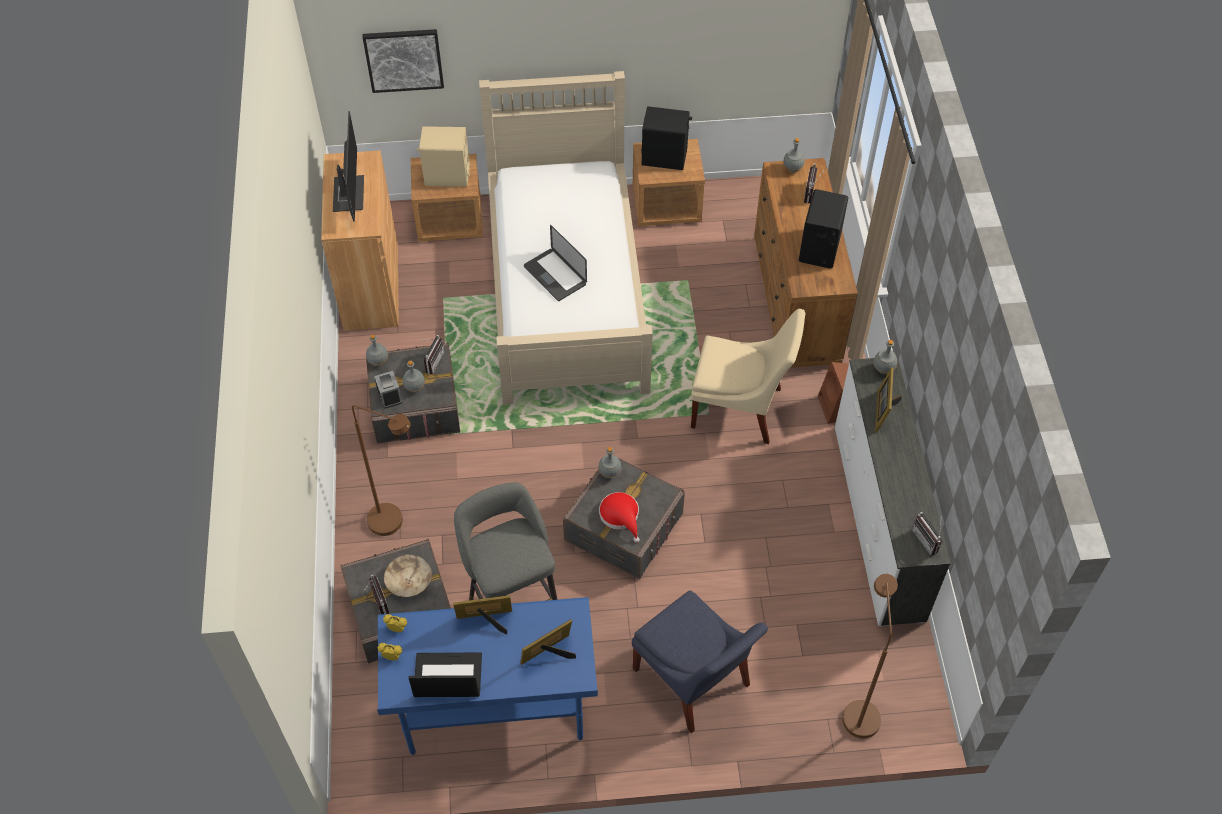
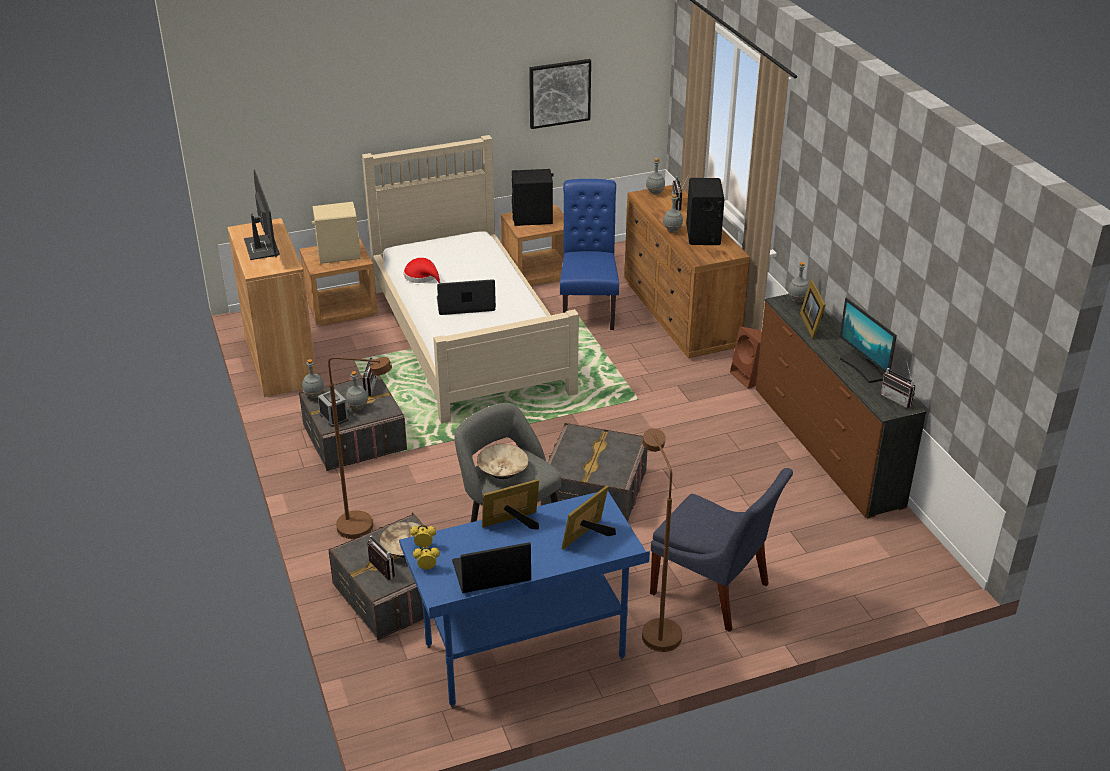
camera: 15 degrees left, 20 degrees down
(404, 59) = (292, 138): picture -> picture (559, 93)
(499, 549) = (503, 470): none -> beige bowl
(555, 275) = (466, 305): laptop -> laptop turned 135 degrees clockwise
(610, 474) = (572, 436): grey bottle -> grey bottle (672, 230)
(621, 516) = (596, 464): red hat -> red hat (422, 277)
(702, 271) = (588, 308): none -> blue chair
(741, 409) = (665, 392): beige chair -> none
(858, 709) = (879, 582): brown floor lamp -> brown floor lamp (656, 629)
(877, 521) = (826, 446): white dresser -> brown dresser
(911, 486) = (863, 368): none -> monitor

